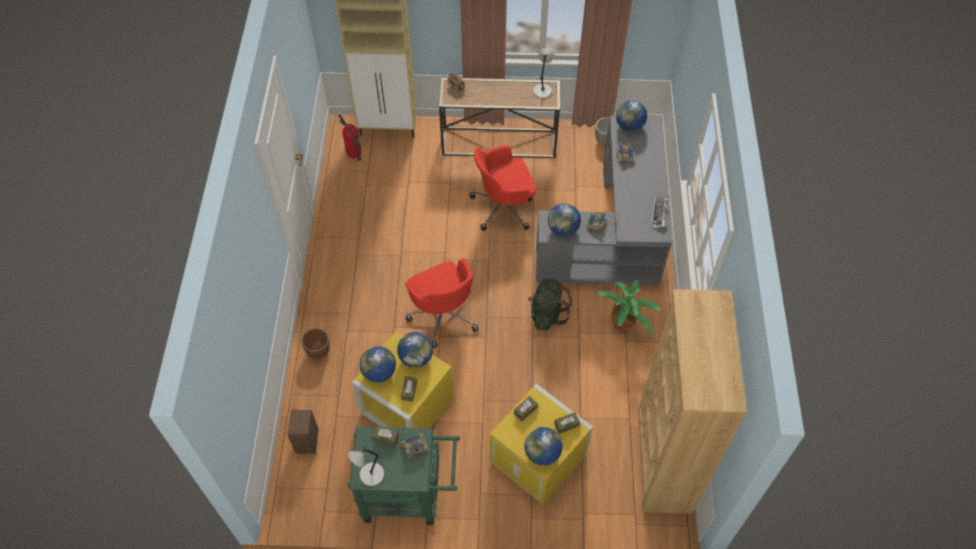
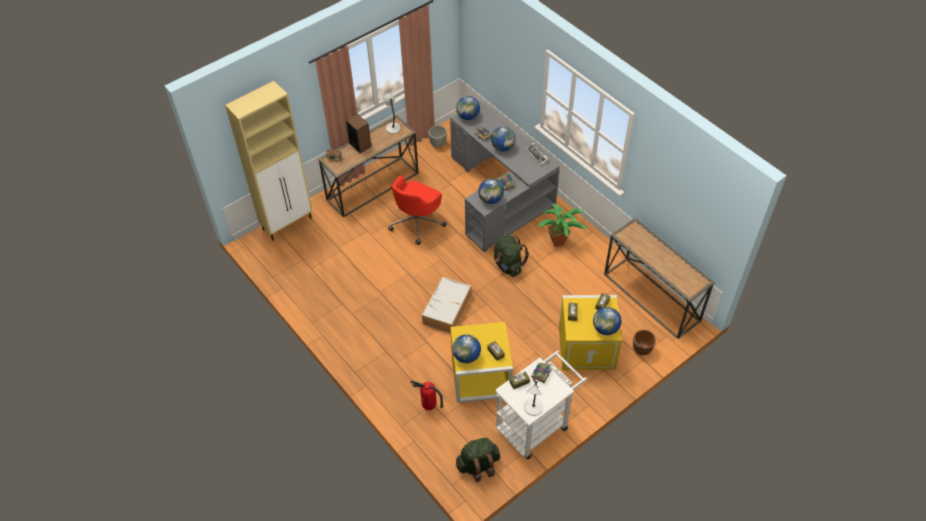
camera: 40 degrees left, 5 degrees down
(307, 441) = (442, 444): speaker -> speaker (360, 145)
(316, 489) = (478, 465): none -> green backpack
(318, 351) = (391, 388): brown planter -> brown planter (641, 349)
(354, 155) = (282, 256): fire extinguisher -> fire extinguisher (429, 406)
(409, 495) = (536, 424): green cart -> white cart
(416, 358) = (479, 332): globe -> globe (502, 147)
(443, 314) = (447, 310): red office chair -> storage box
(663, 460) = (652, 297): brown bookcase -> console table

